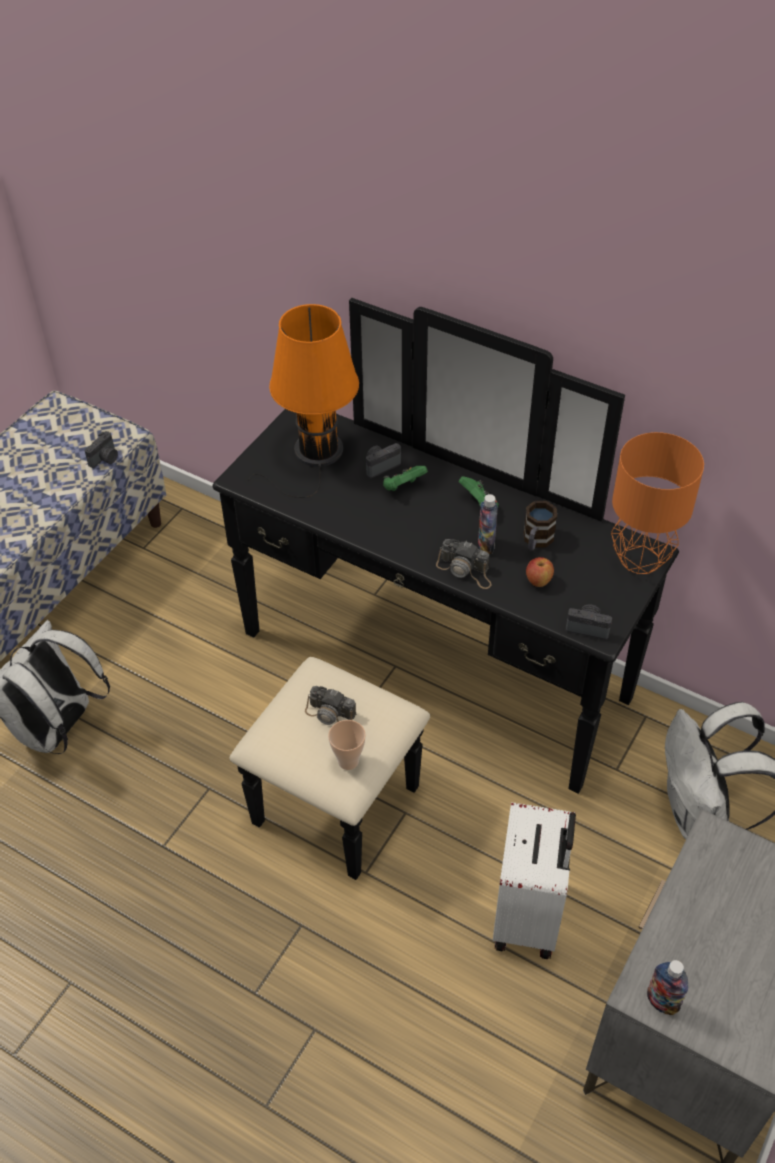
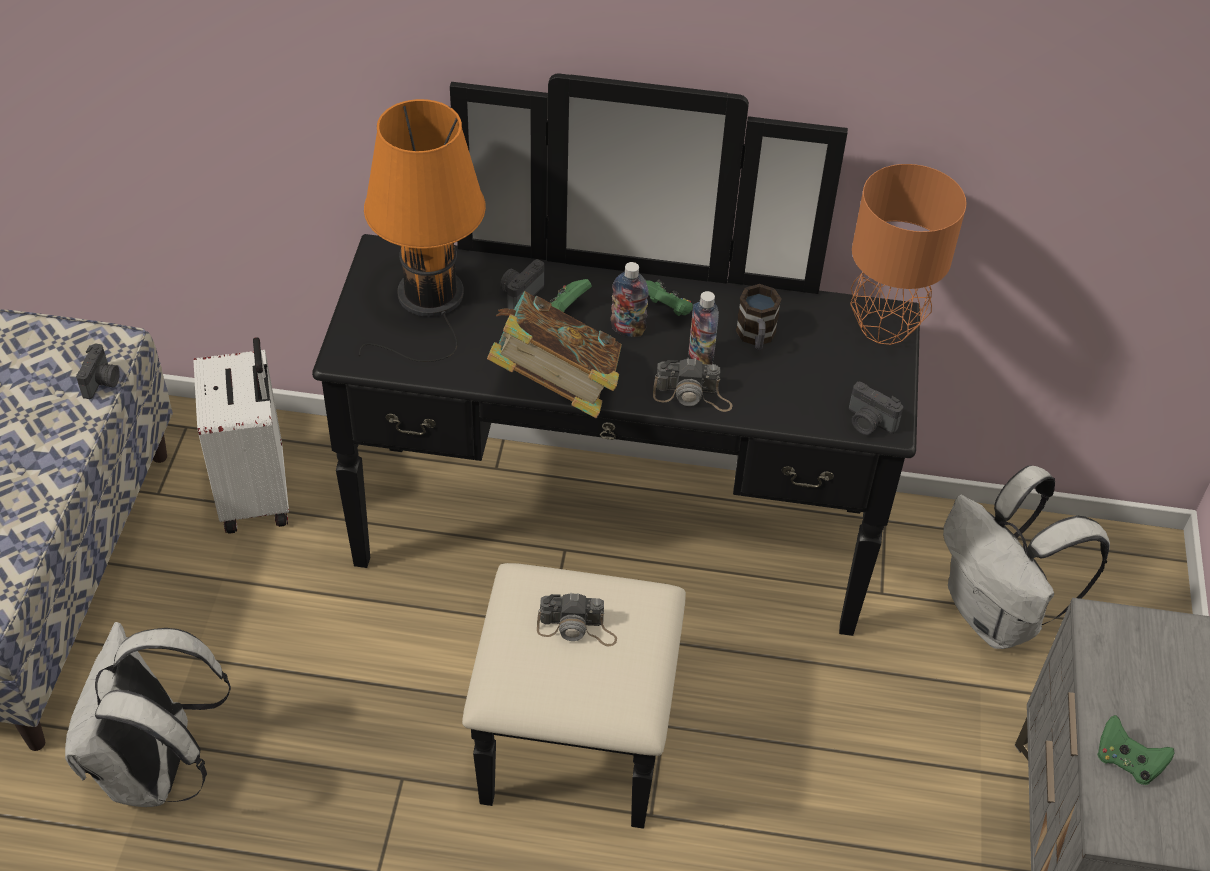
camera: 25 degrees left, 0 degrees up
(348, 761) = (623, 677): cup -> none
(370, 538) = (555, 388): none -> book
(529, 916) = (866, 799): white suitcase -> white suitcase (257, 494)
(538, 581) = (784, 384): apple -> none
(588, 627) = (868, 423): camera -> camera turned 135 degrees counterclockwise
(662, 1002) = (1142, 829): bottle -> bottle (628, 329)
(677, 947) = (1127, 762): none -> green game controller

